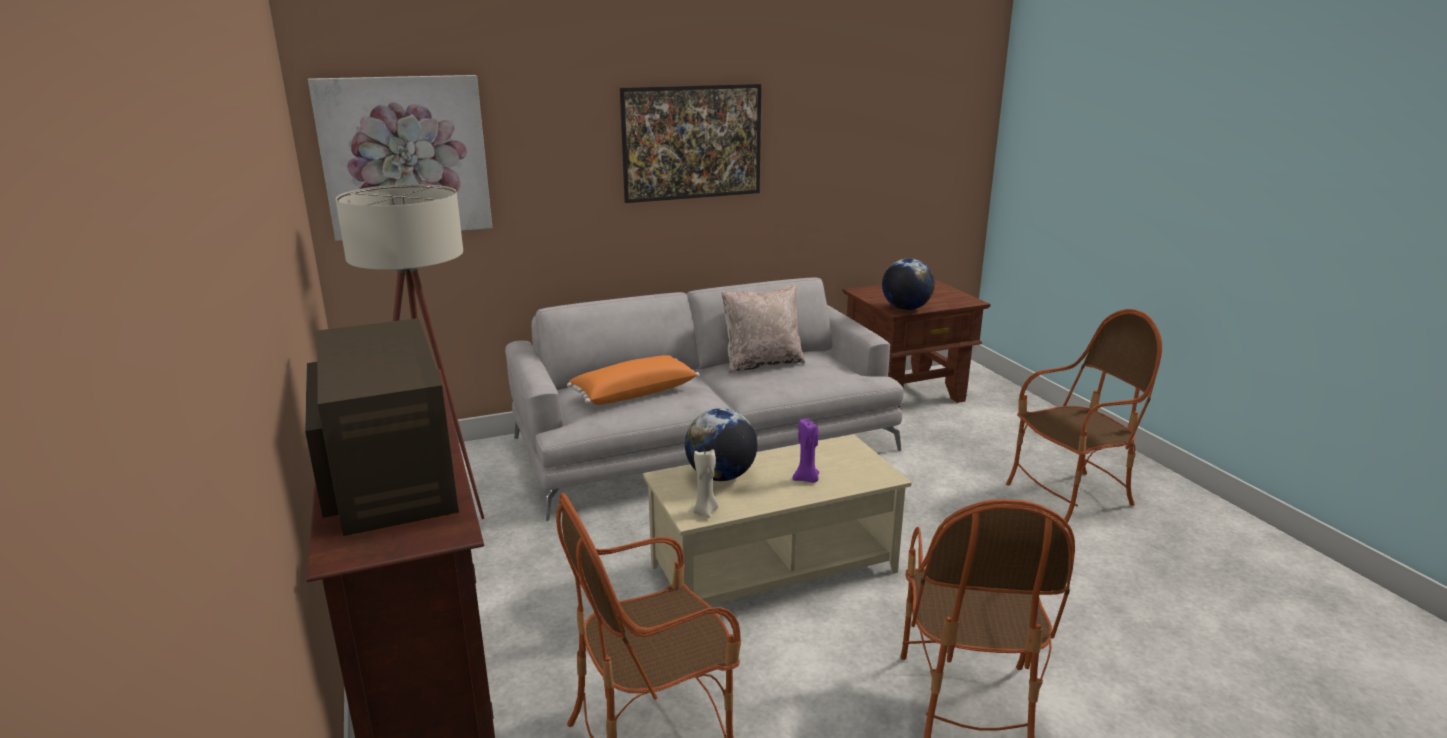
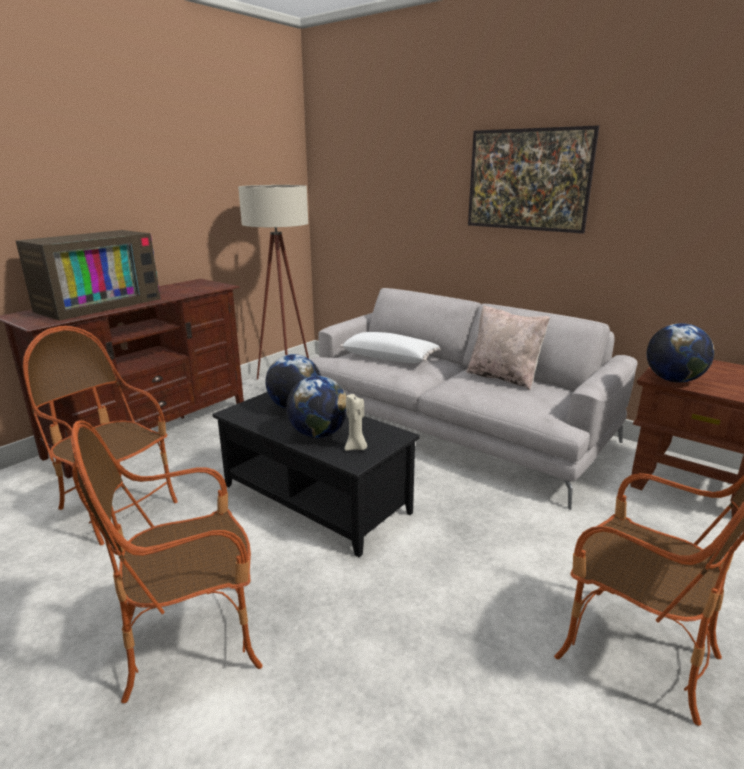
camera: 60 degrees right, 0 degrees up
(405, 157) = (349, 177): picture -> none
(633, 393) = (390, 358): orange pillow -> white pillow
(706, 511) = (243, 414): beige candle -> beige candle (356, 448)
(773, 568) = (316, 498): beige coffee table -> black coffee table
(807, 479) = (318, 434): purple candle -> globe

